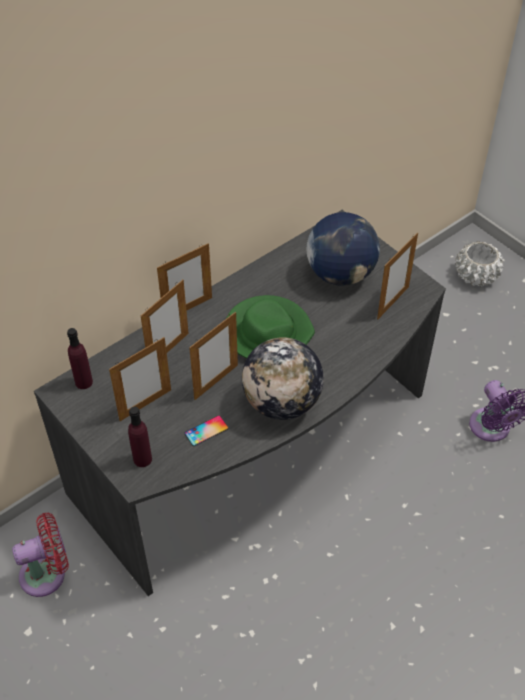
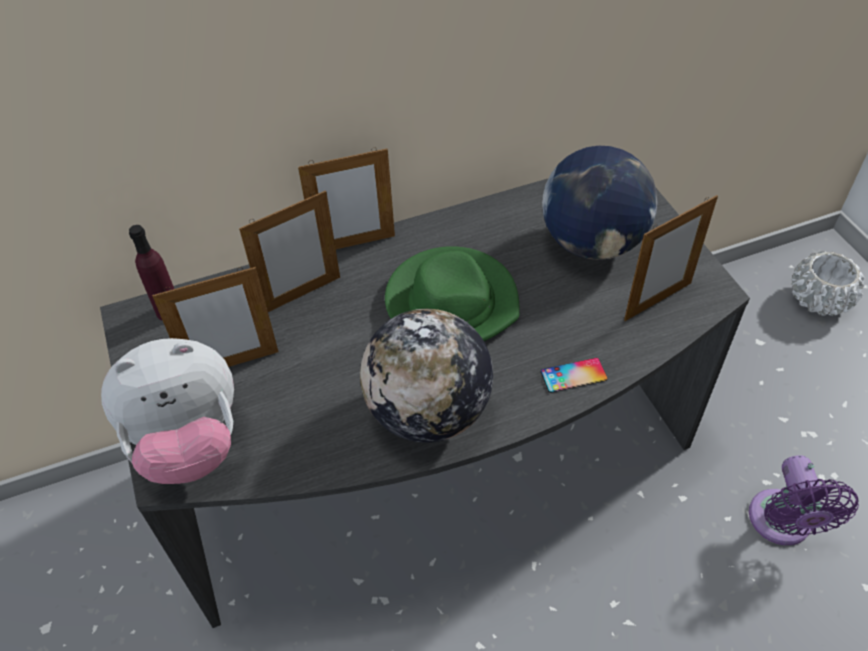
camera: 20 degrees right, 0 degrees up
(47, 573) = (104, 555): red fan -> none
(142, 459) = (189, 444): purple bottle -> plush toy
(206, 431) = (299, 426): phone -> phone (573, 375)
(216, 382) = (346, 356): picture frame -> none

